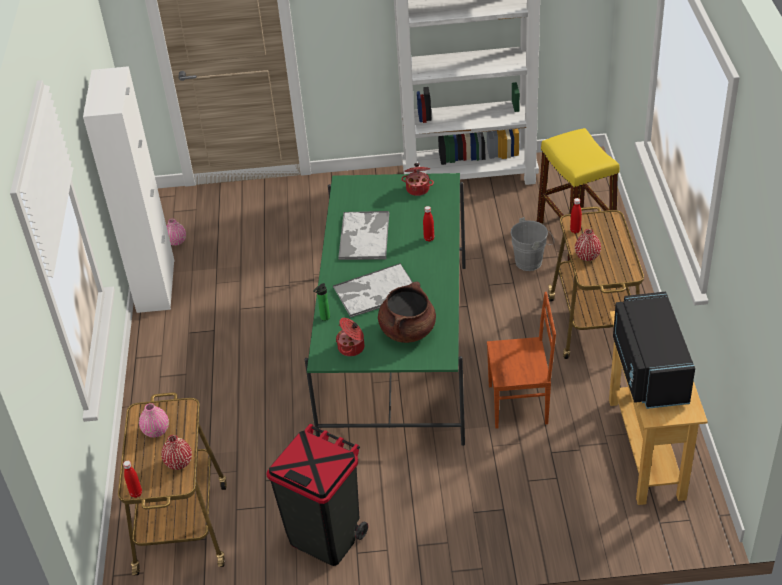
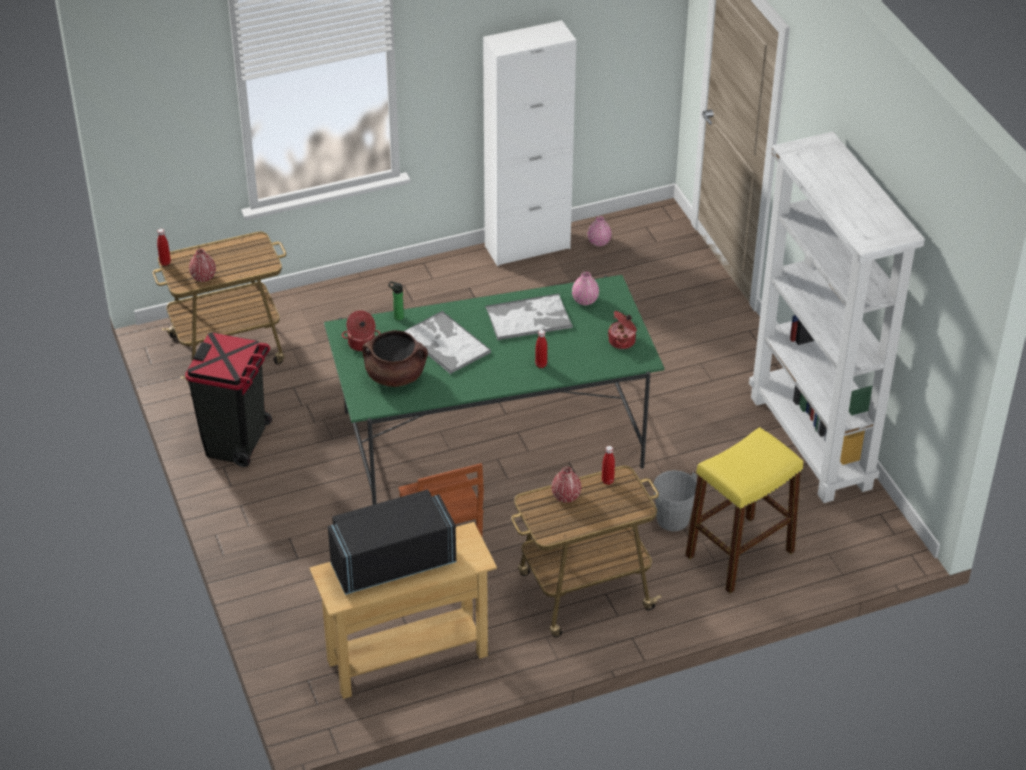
camera: 70 degrees right, 0 degrees up
(156, 431) = (237, 255): pink vase -> pink vase (585, 300)

